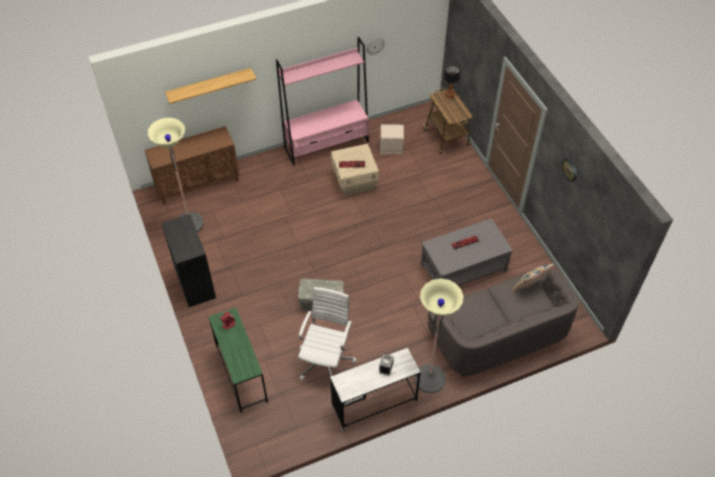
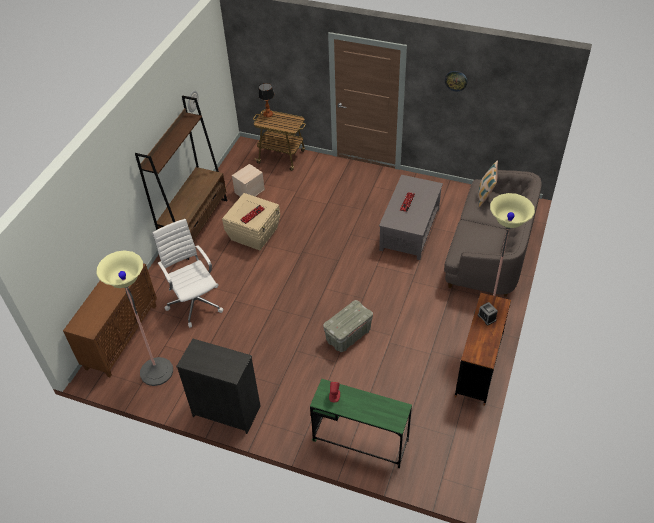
camera: 45 degrees left, 5 degrees down
(209, 86) = (92, 216): shelf -> none
(326, 360) = (407, 370): white office chair -> white office chair (195, 302)
(327, 144) = (196, 225): pink bookcase -> brown bookcase
(374, 403) = (479, 367): white desk -> brown desk

